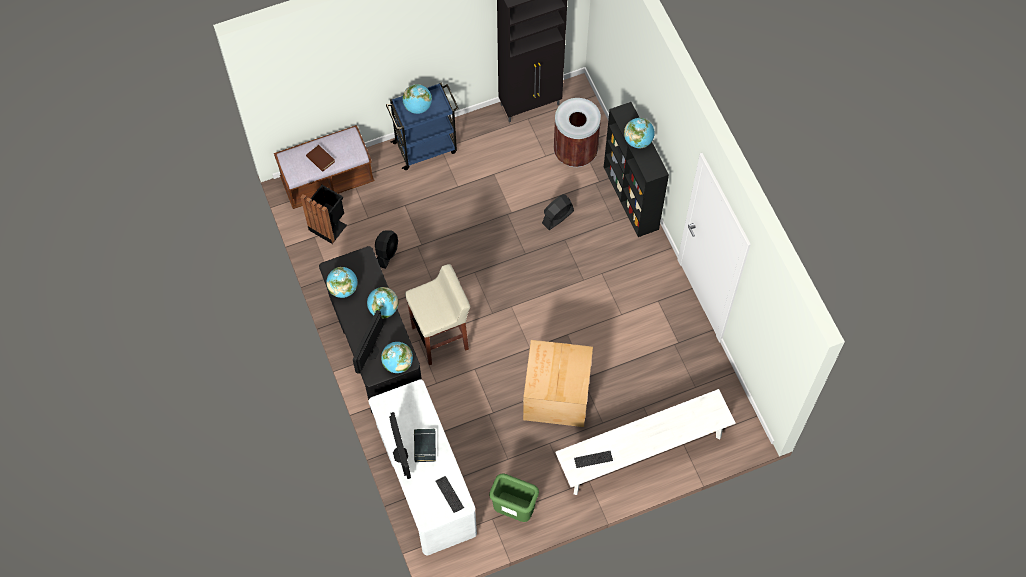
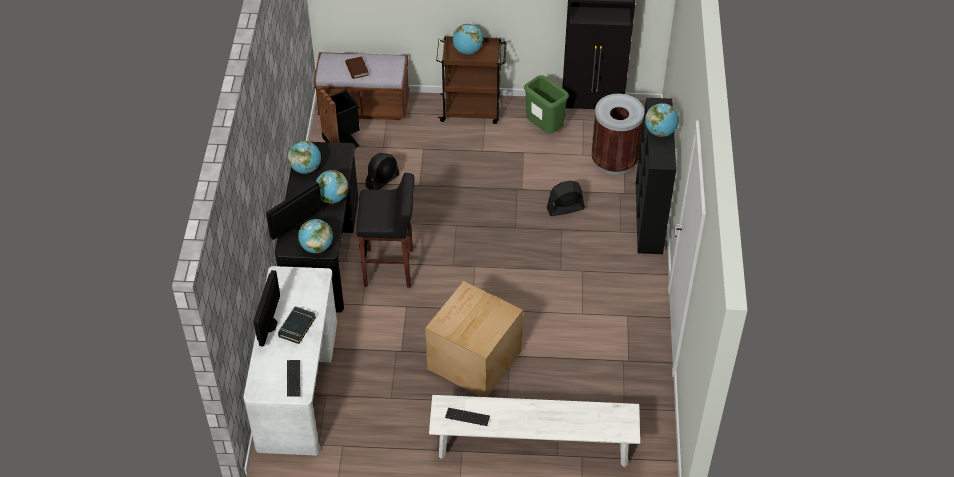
camera: 25 degrees right, 15 degrees down
(426, 147) = (472, 110): blue cart -> brown cart
(441, 338) = (390, 268): beige stool -> black stool
(514, 510) = (369, 446): green trash can -> green trash can (544, 129)

